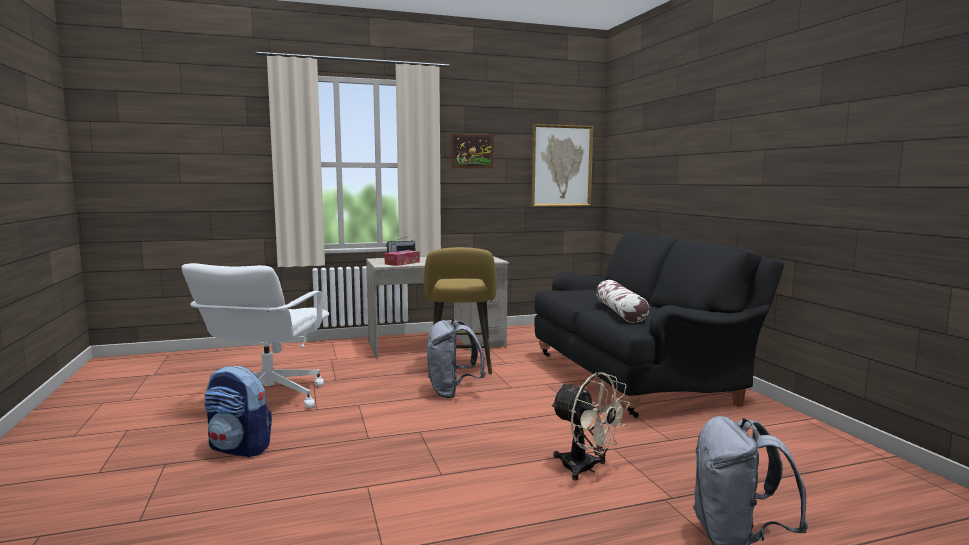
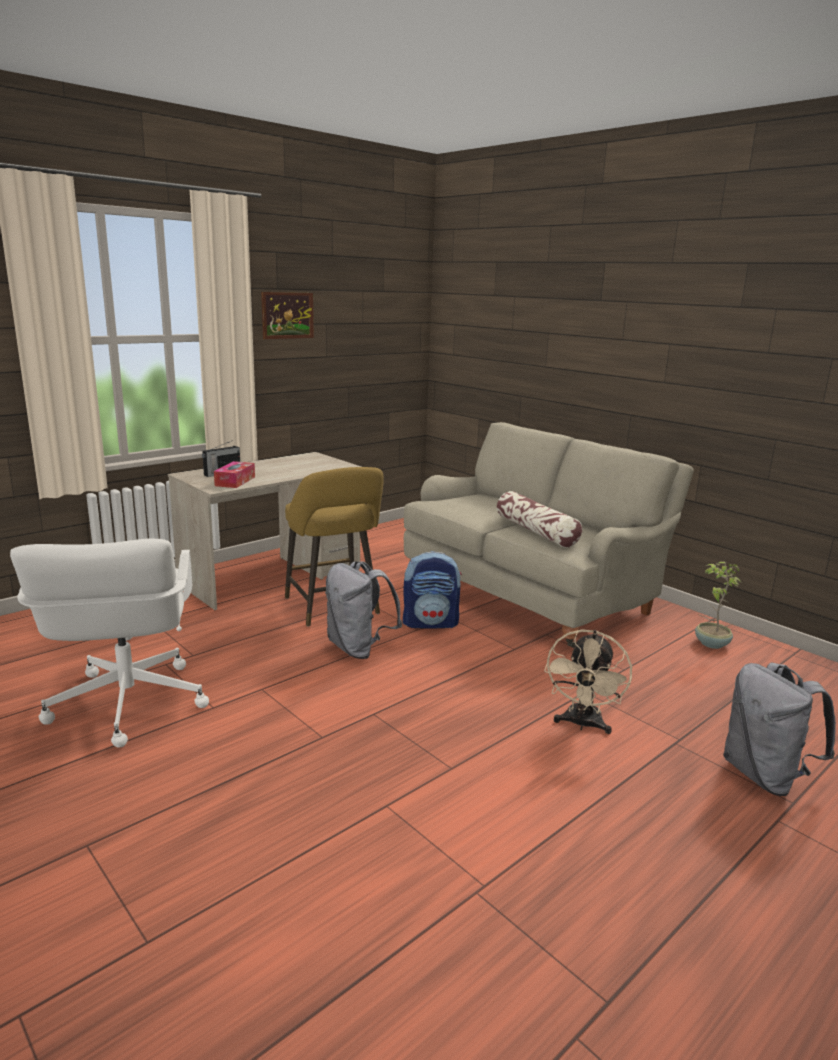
camera: 25 degrees left, 10 degrees up
(240, 448) = (171, 793): backpack -> backpack (431, 623)
(561, 166) = (388, 331): picture -> none
(586, 469) = (582, 724): beige fan -> beige fan turned 90 degrees clockwise
(639, 377) = (532, 592): black sofa -> beige sofa
(787, 436) = (710, 644): none -> potted plant

